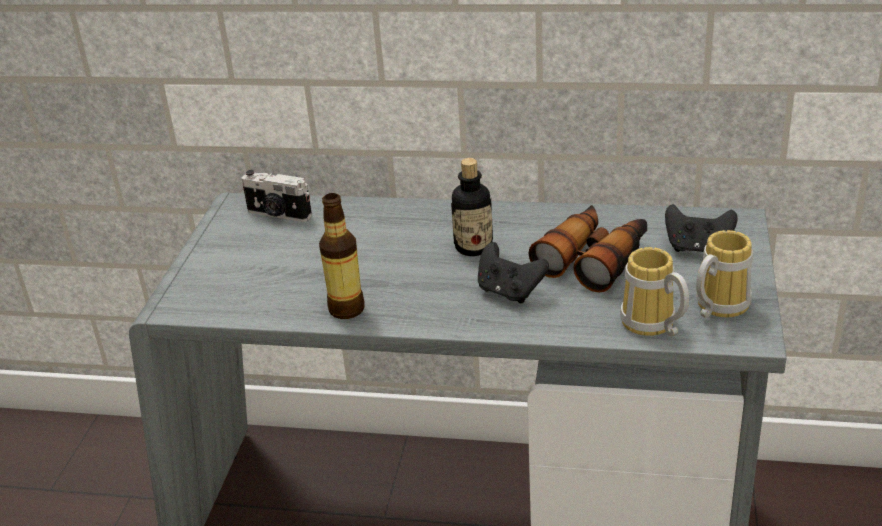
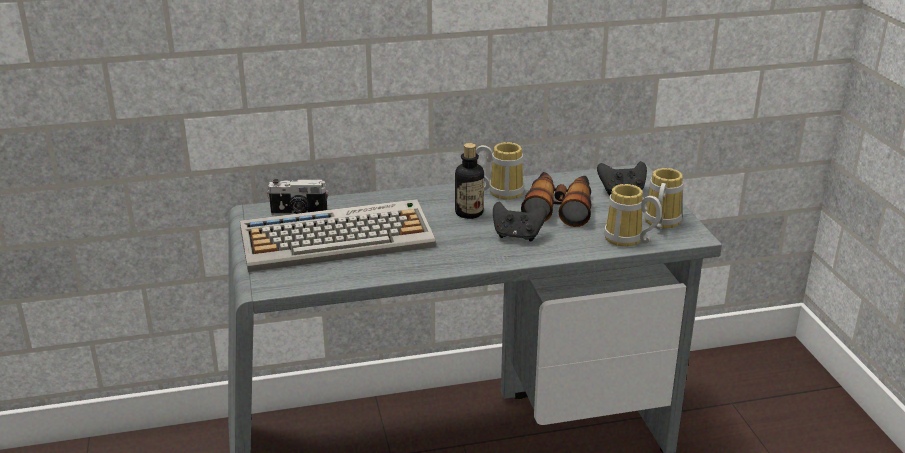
camera: 25 degrees left, 5 degrees down
(296, 256) = (338, 238): none -> keyboard
(346, 309) = (408, 265): bottle -> none
(536, 222) = (501, 191): none -> mug

